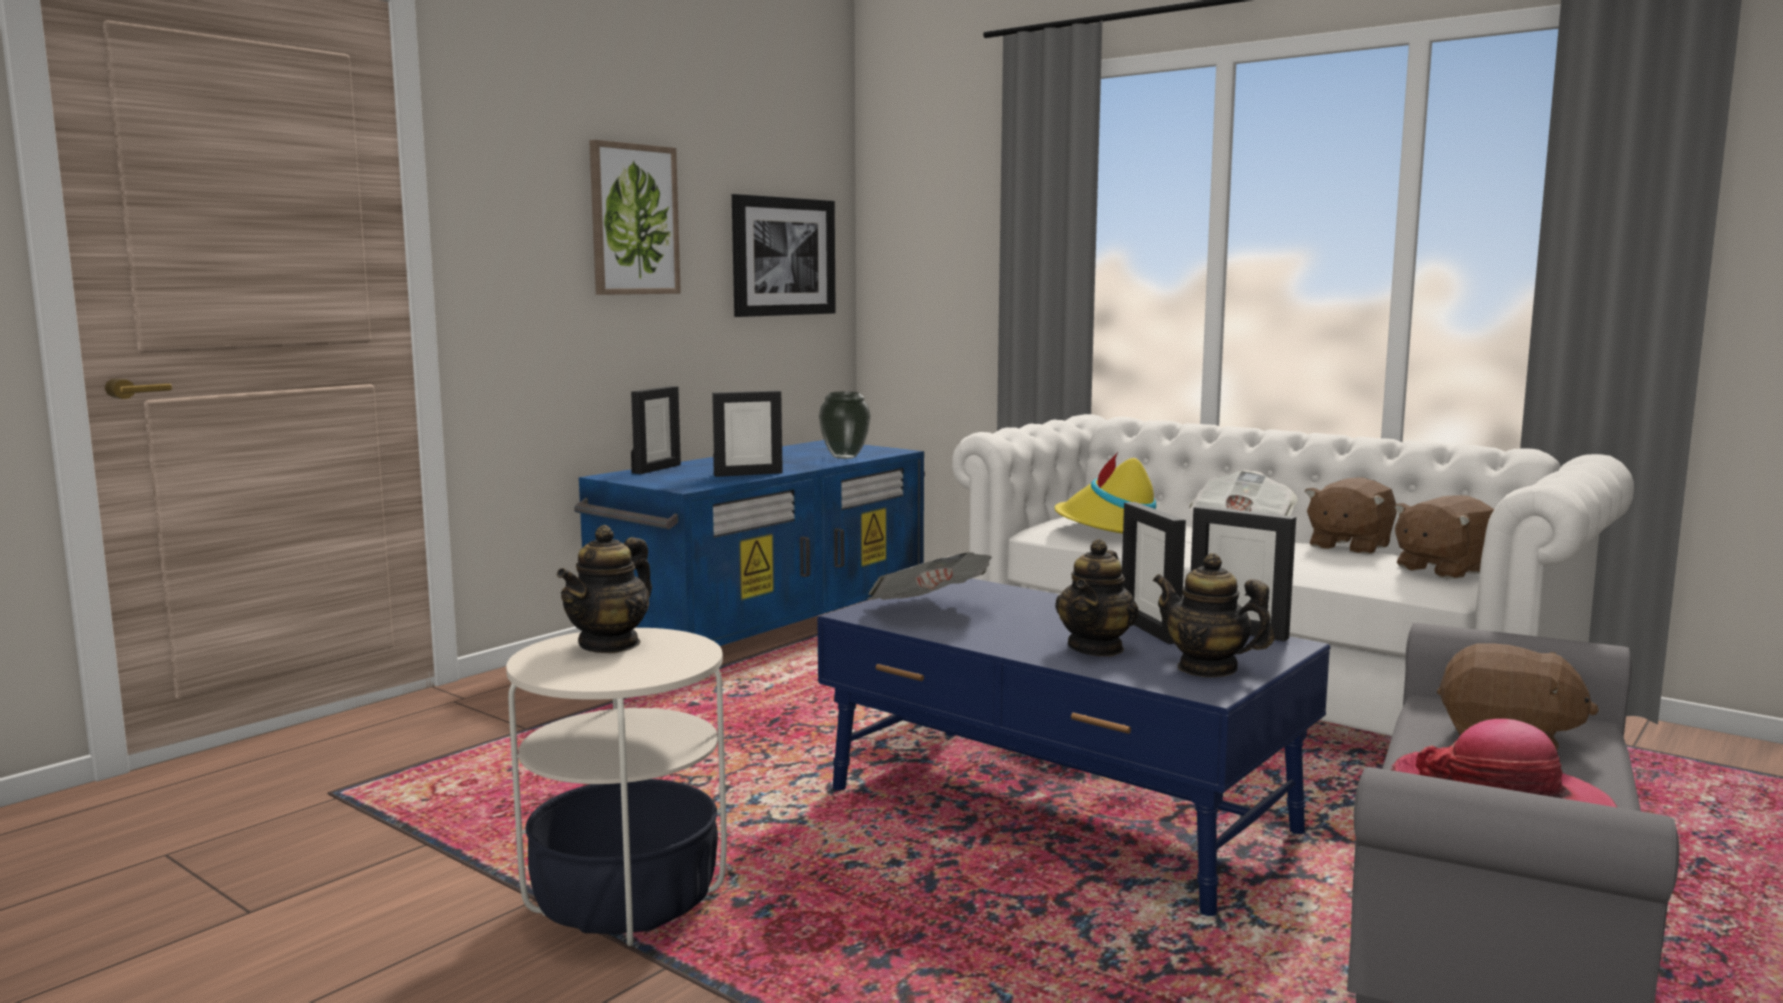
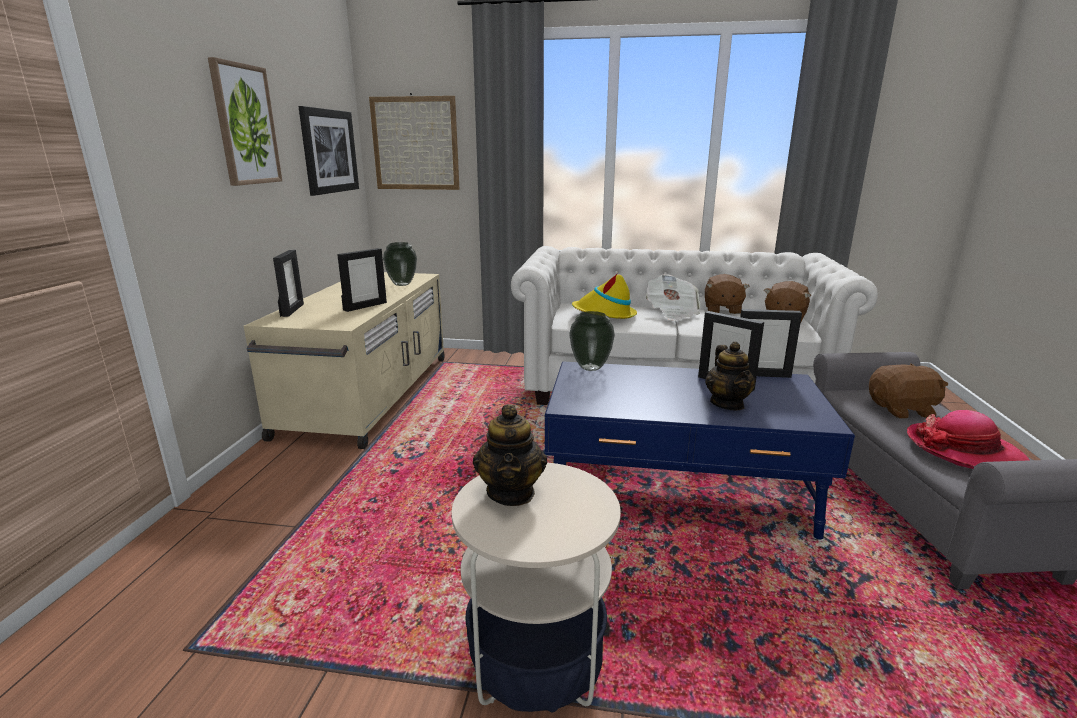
camera: 30 degrees left, 10 degrees up
(768, 621) = (370, 394): blue cabinet -> beige cabinet
(925, 243) = (415, 142): none -> picture
(928, 612) = (601, 395): newspaper -> none
(974, 585) = (590, 368): none -> vase
(1207, 668) = (797, 406): teapot -> none

